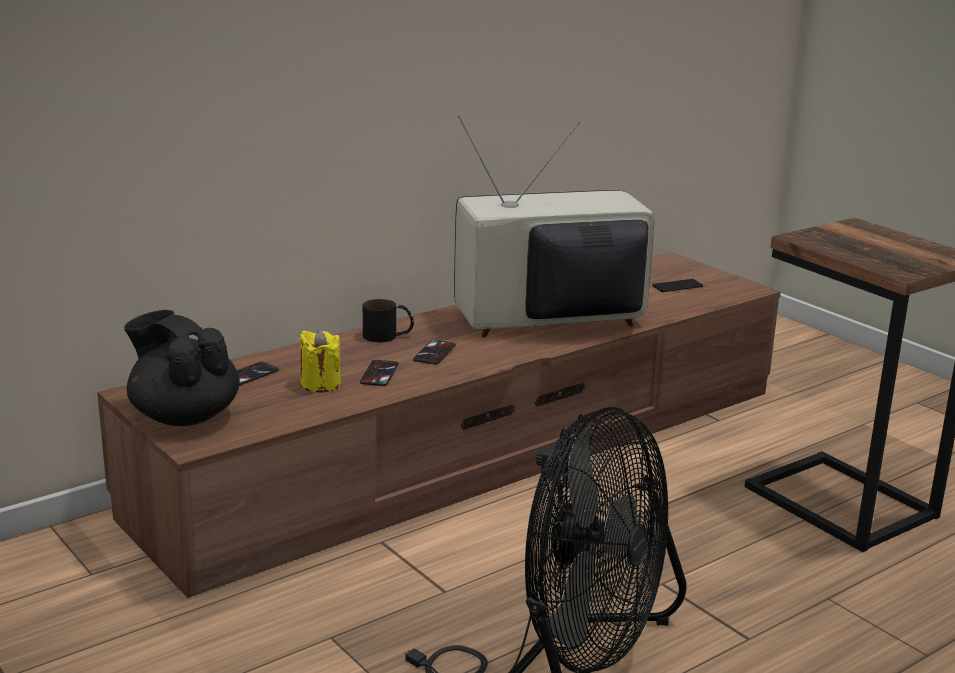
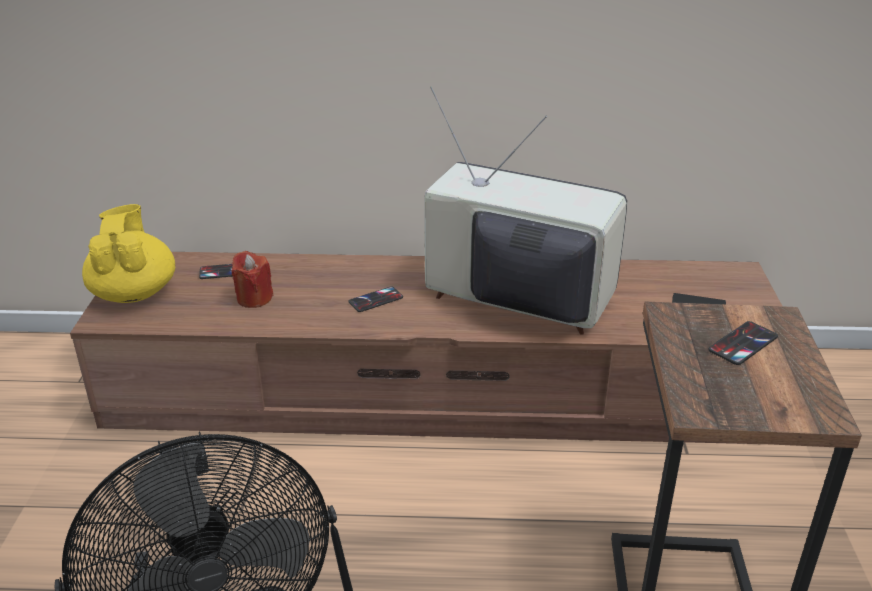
camera: 40 degrees right, 10 degrees up
(184, 416) = (134, 292): black teapot -> yellow teapot
(320, 384) = (254, 298): yellow candle -> red candle
(379, 373) = (306, 304): phone -> phone (743, 343)
(388, 336) = (369, 270): black mug -> none

